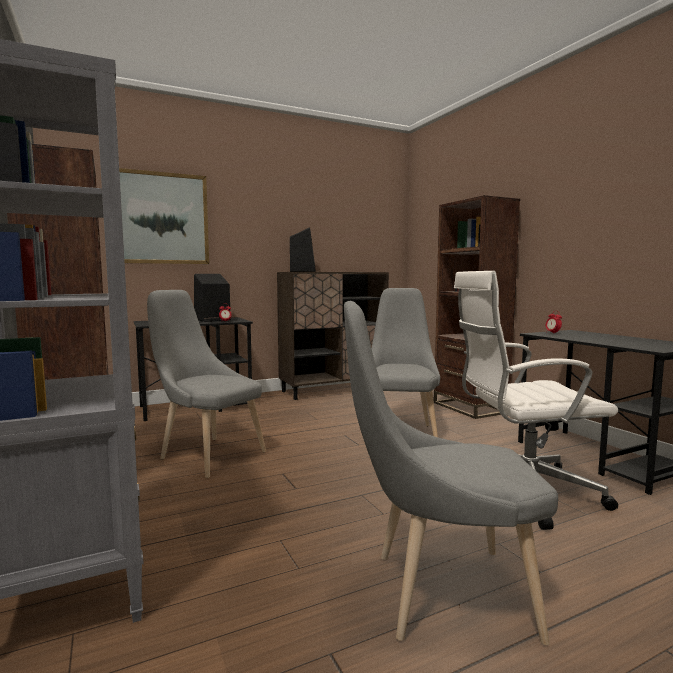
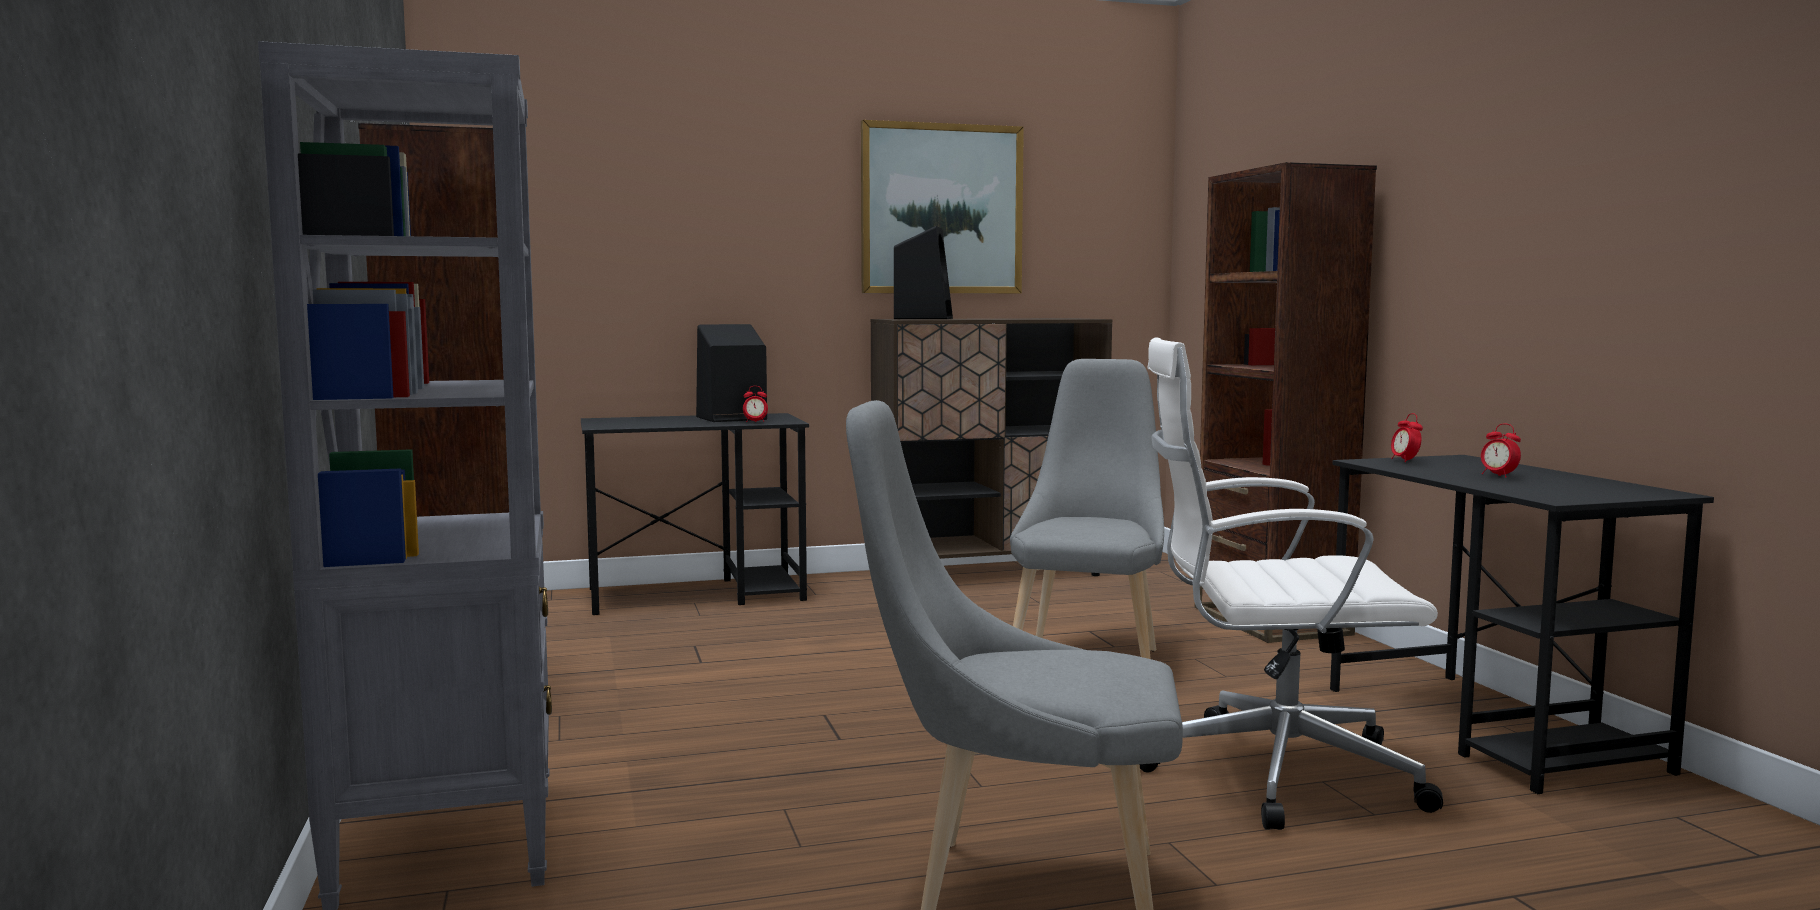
camera: 10 degrees right, 0 degrees up
(161, 218) = (637, 214): picture -> picture (941, 209)
(208, 454) = (697, 677): grey chair -> none
(607, 339) = (1498, 476): none -> alarm clock

